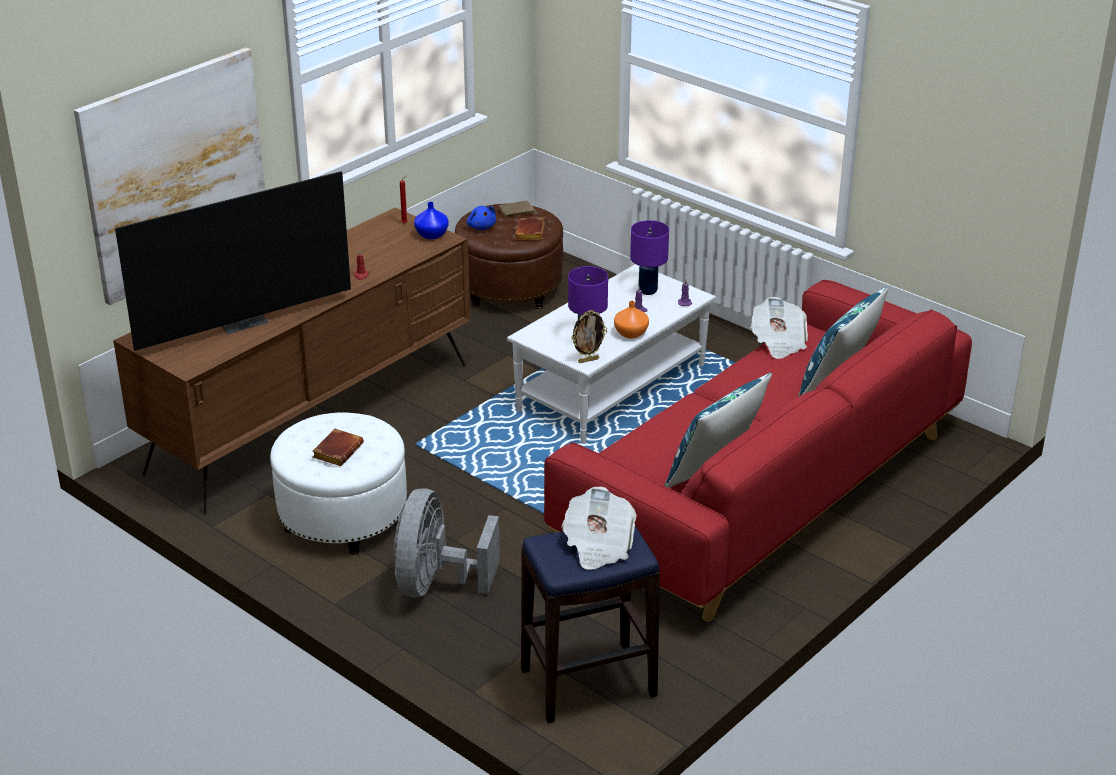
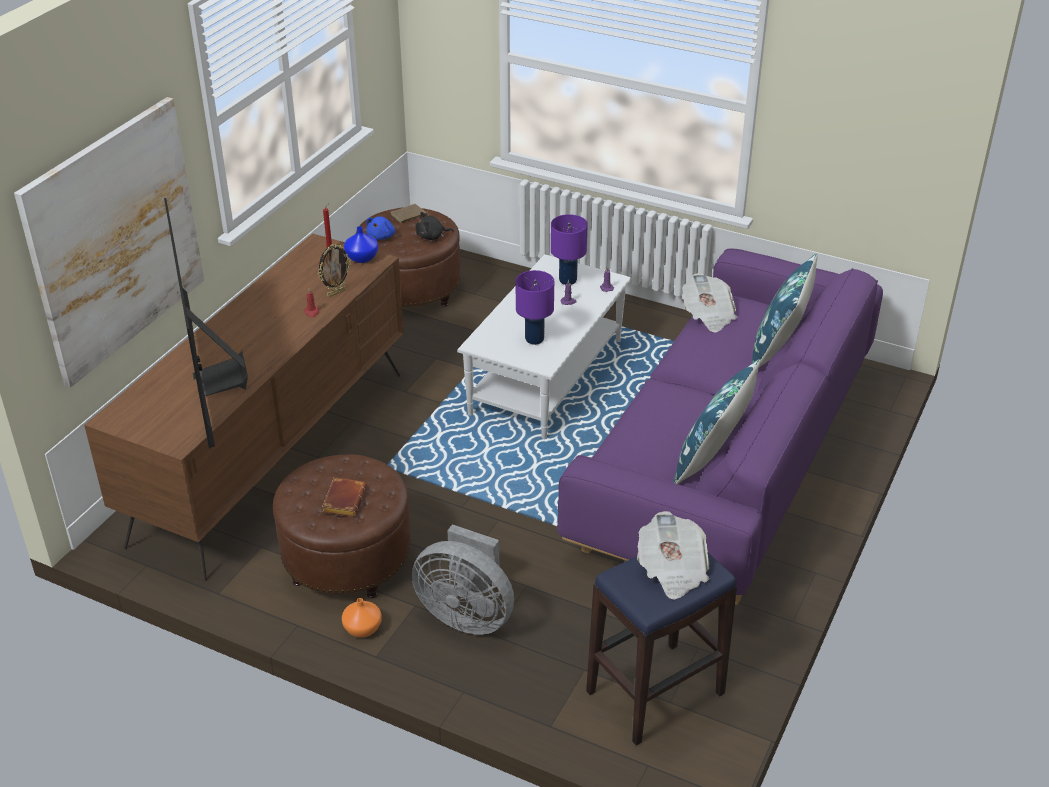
camera: 15 degrees left, 5 degrees up
(242, 321) = (213, 382): television -> television turned 120 degrees clockwise
(343, 519) = (347, 560): white ottoman -> brown ottoman
(436, 584) = (467, 615): grey fan -> grey fan turned 60 degrees counterclockwise
(481, 227) = (382, 236): blue plush toy -> blue plush toy turned 60 degrees clockwise
(531, 233) = (432, 236): brown book -> black plush toy
(588, 360) = (545, 361): picture frame -> picture frame (336, 293)
(631, 333) = (572, 327): orange vase -> orange vase (363, 628)
(761, 490) = (725, 459): red sofa -> purple sofa

